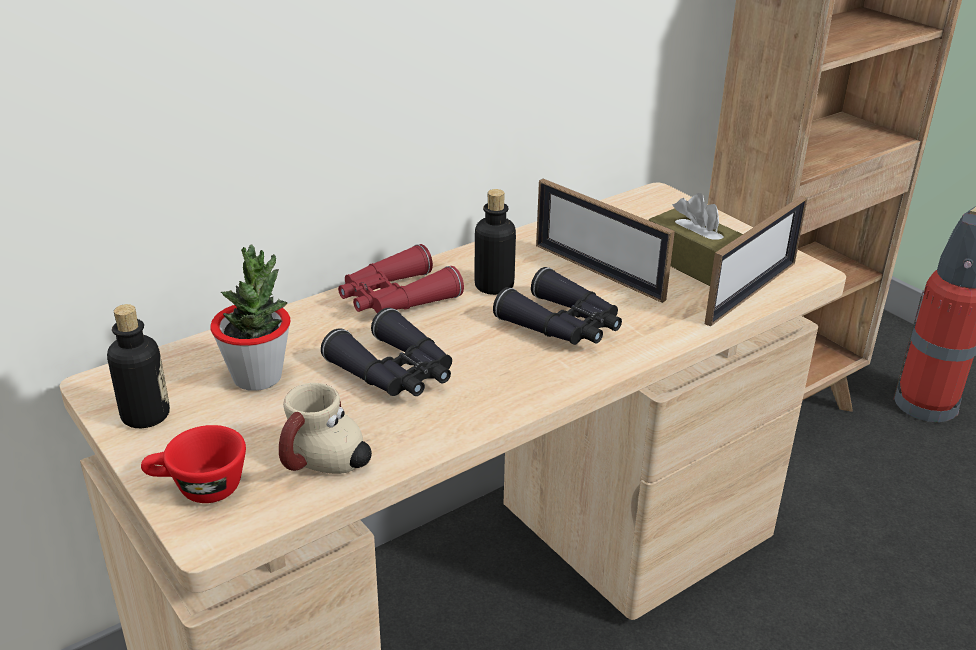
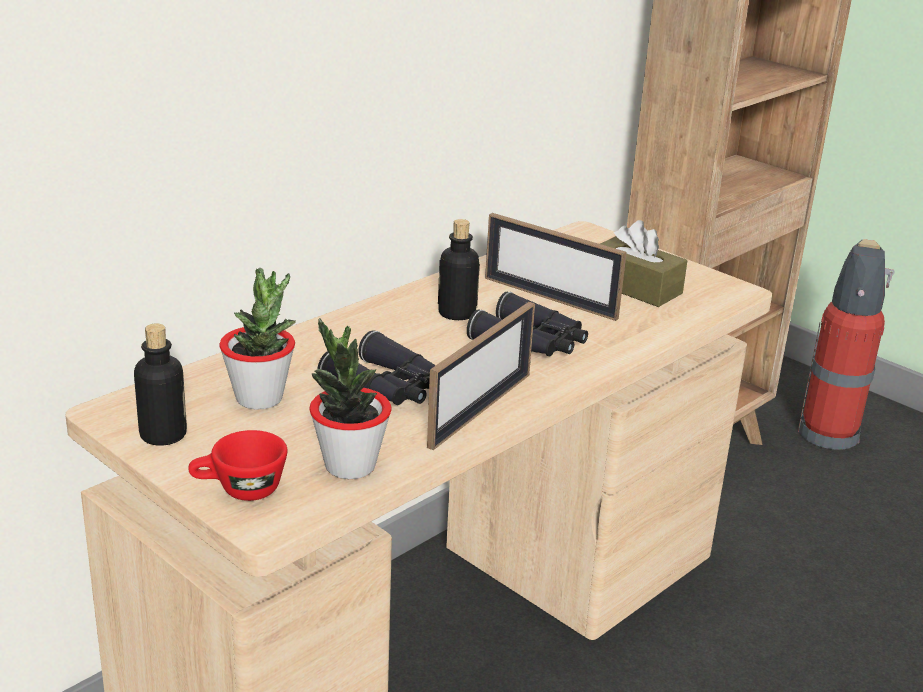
camera: 10 degrees left, 5 degrees down
(323, 466) = (349, 466): mug -> potted plant
(396, 298) = (367, 327): red binoculars -> none
(751, 292) = (692, 309): picture frame -> picture frame (480, 409)

